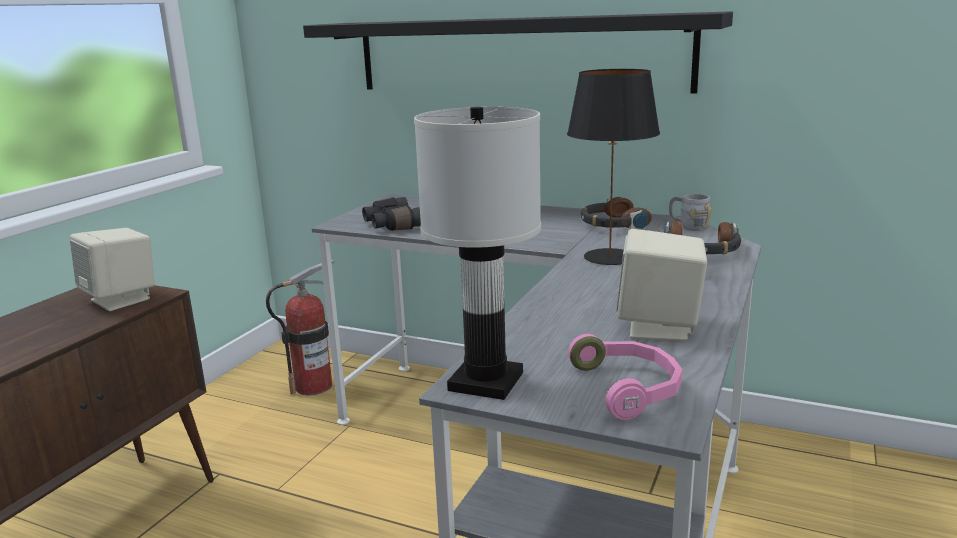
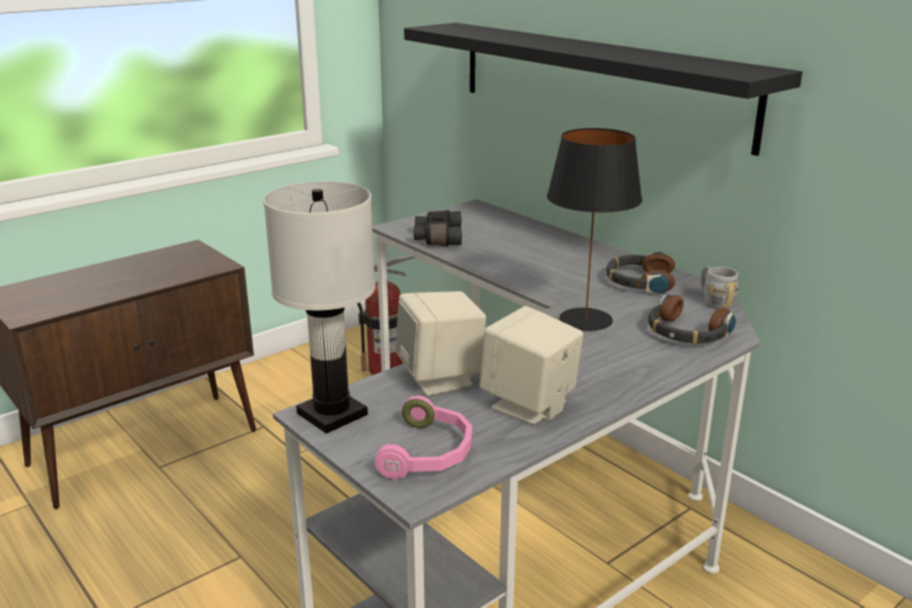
camera: 25 degrees right, 5 degrees up
(121, 299) = (192, 264): beige speaker -> beige speaker (441, 378)

